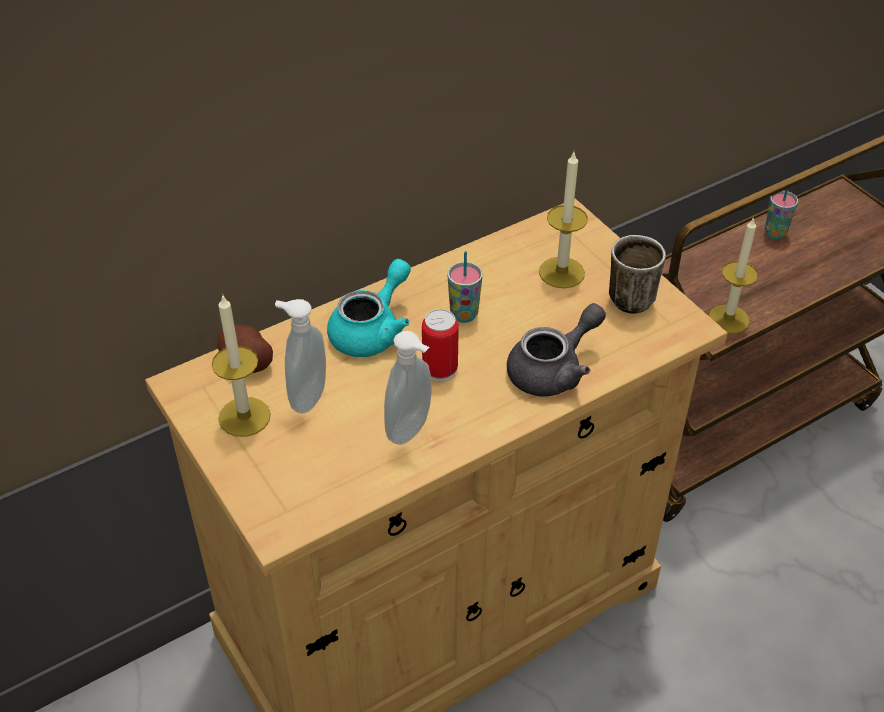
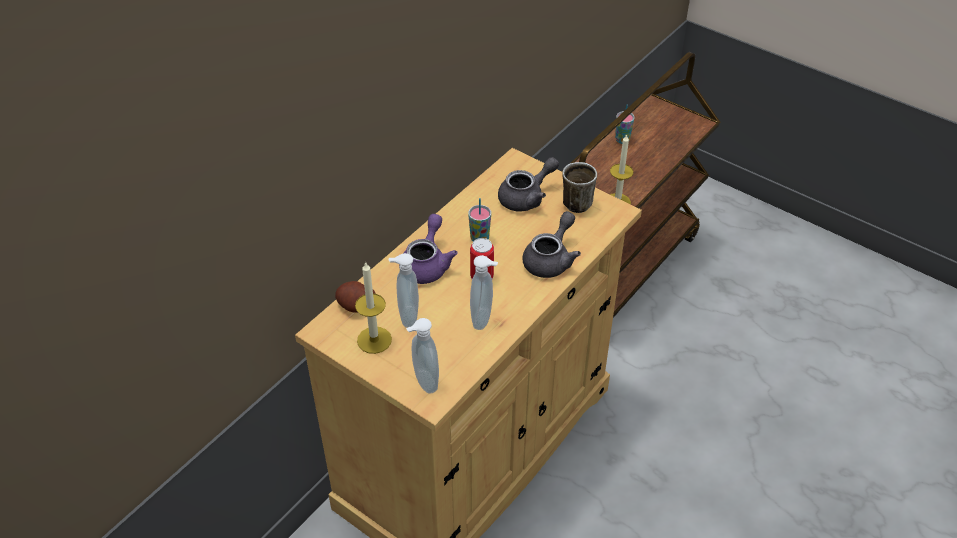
camera: 20 degrees left, 0 degrees up
(280, 498) = (424, 382): none -> soap dispenser
(372, 330) = (427, 264): turquoise teapot -> purple teapot
(561, 272) = (527, 197): candle -> grey teapot

